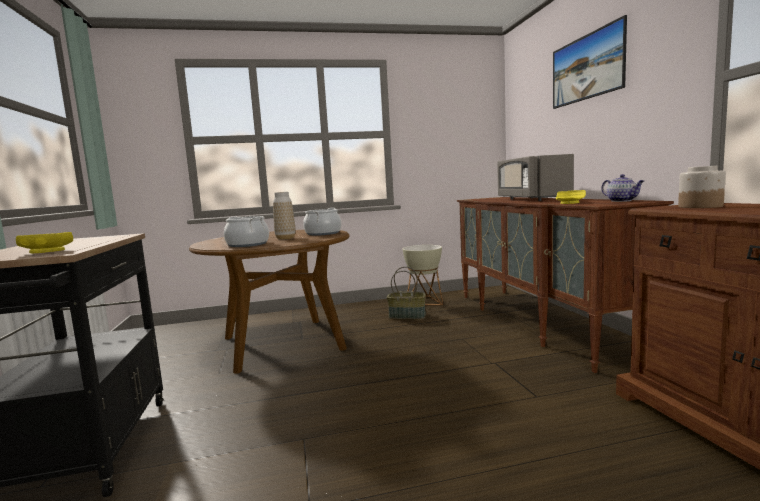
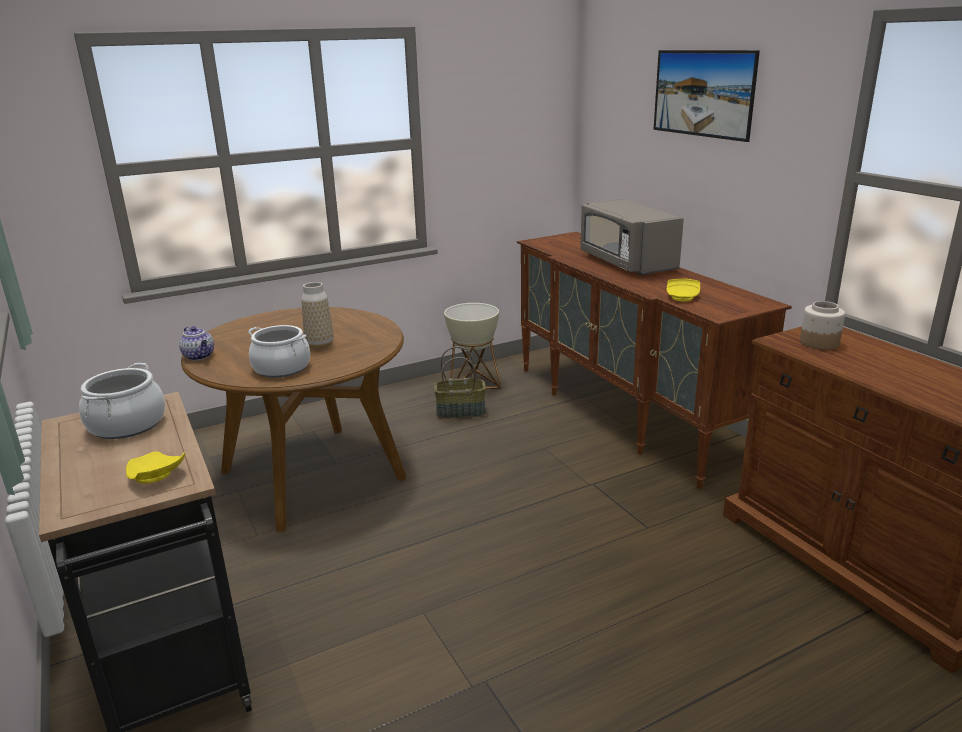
camera: 15 degrees left, 15 degrees up
(323, 233) = (362, 328): cooking pot -> cooking pot (127, 424)
(622, 201) = (738, 297): teapot -> teapot (199, 356)

